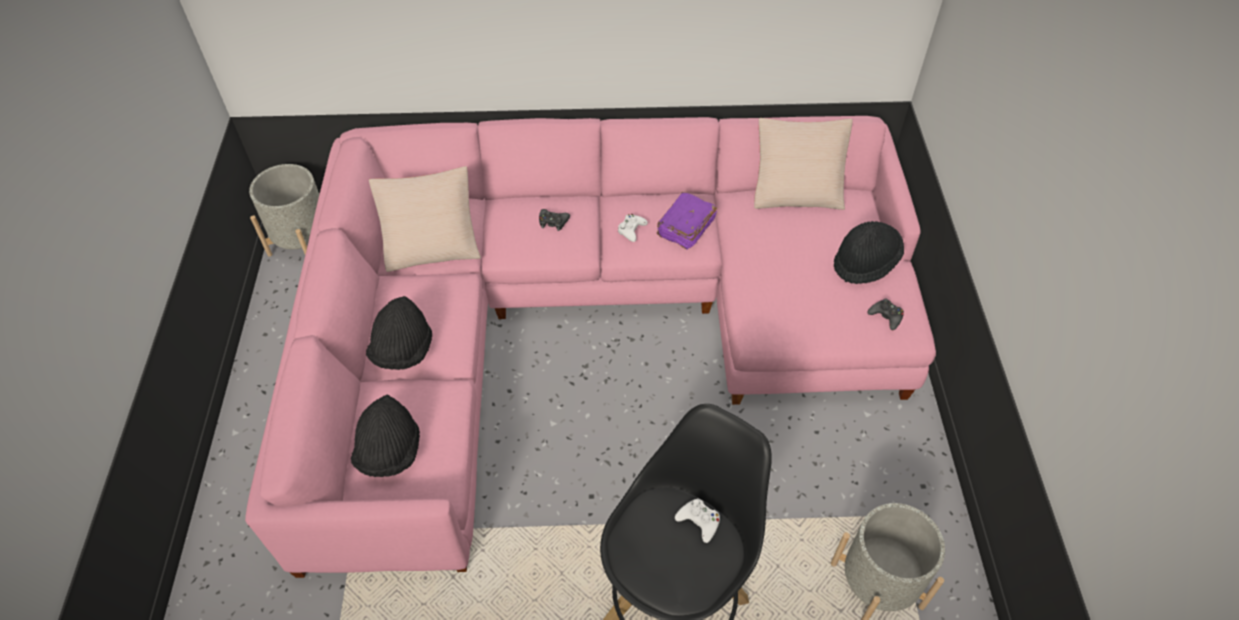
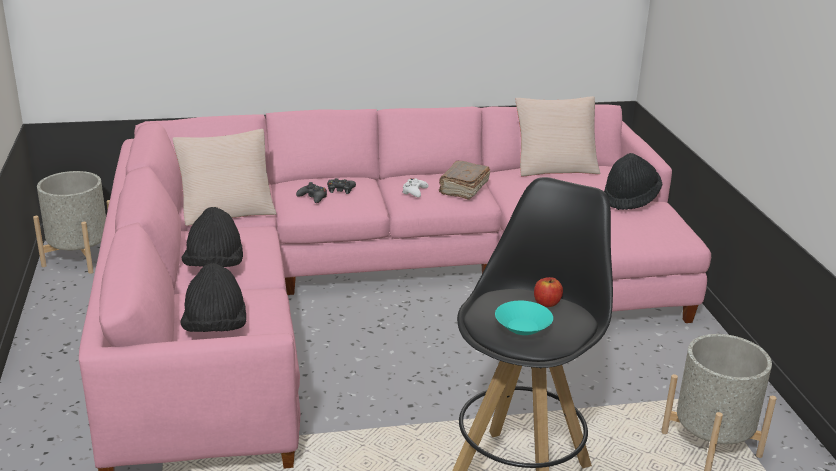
camera: 10 degrees left, 25 degrees down
(662, 567) = (522, 329): none -> turquoise bowl
(685, 228) = (463, 189): purple book -> brown book
(699, 521) = (546, 303): white game controller -> apple
(886, 316) = (660, 229): black game controller -> black game controller (313, 197)

